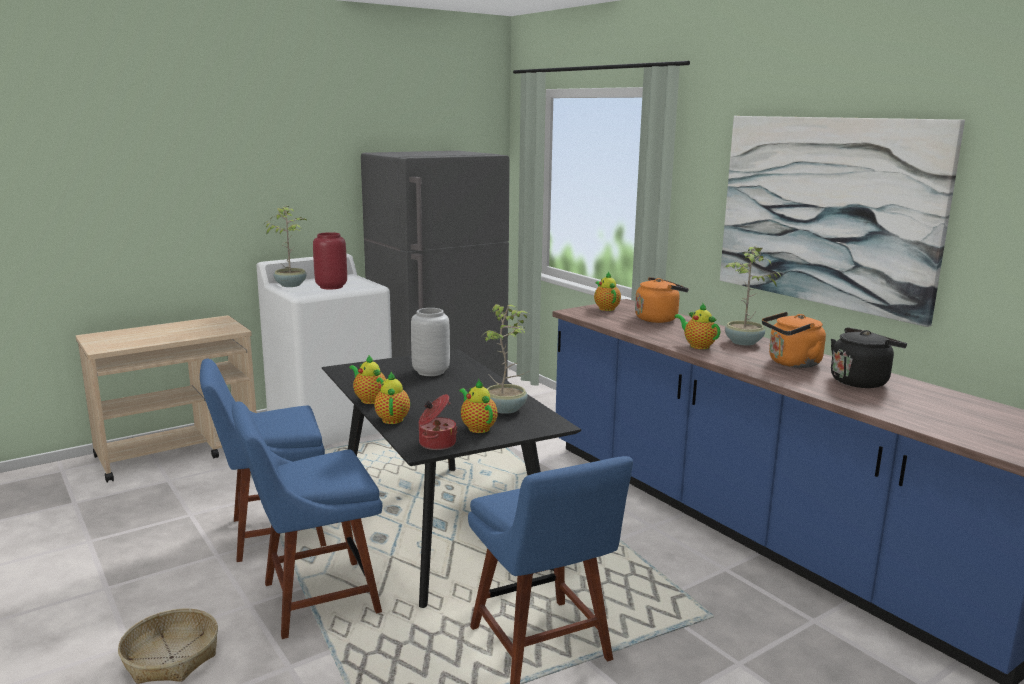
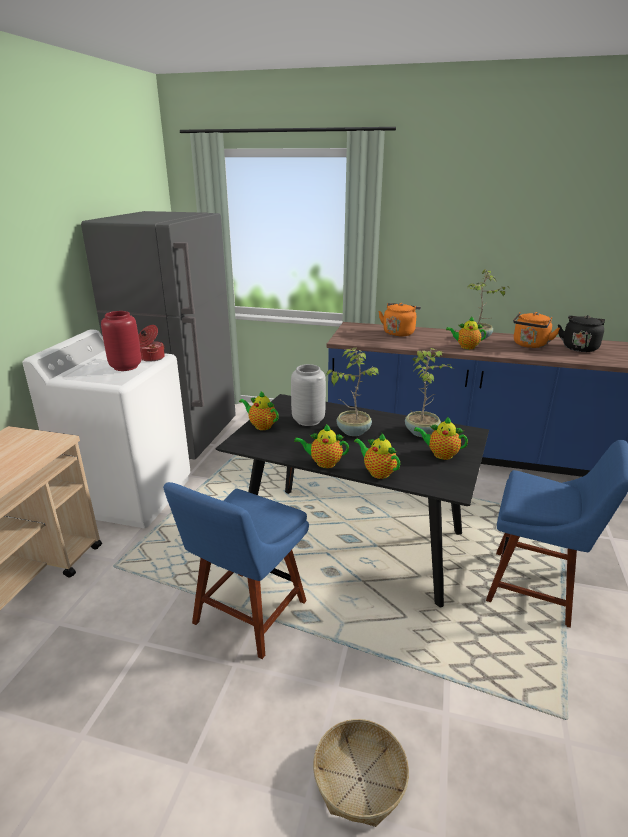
camera: 40 degrees left, 10 degrees up
(291, 285) = (79, 375): potted plant -> potted plant (353, 431)
(314, 599) = (370, 649): blue chair -> none
(436, 443) = (449, 479): cooking pot -> cooking pot (151, 358)
(606, 308) = (352, 332): teapot -> teapot (261, 426)
(826, 211) = (511, 239): picture -> none

